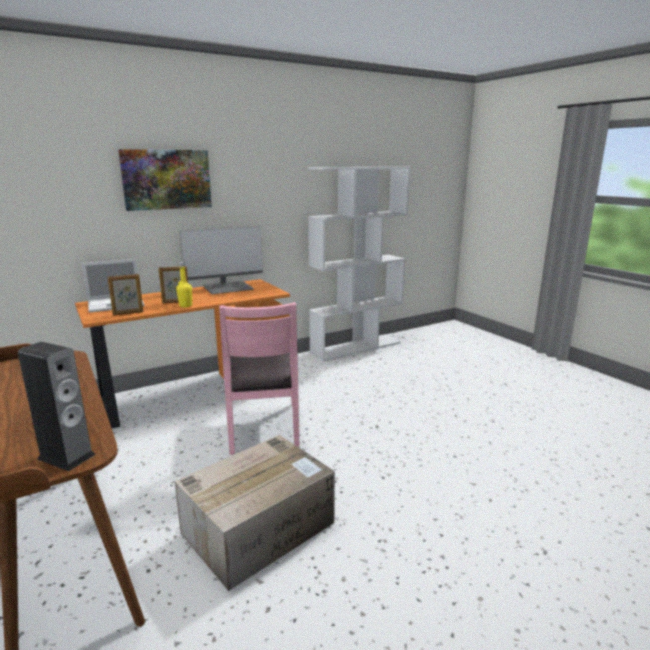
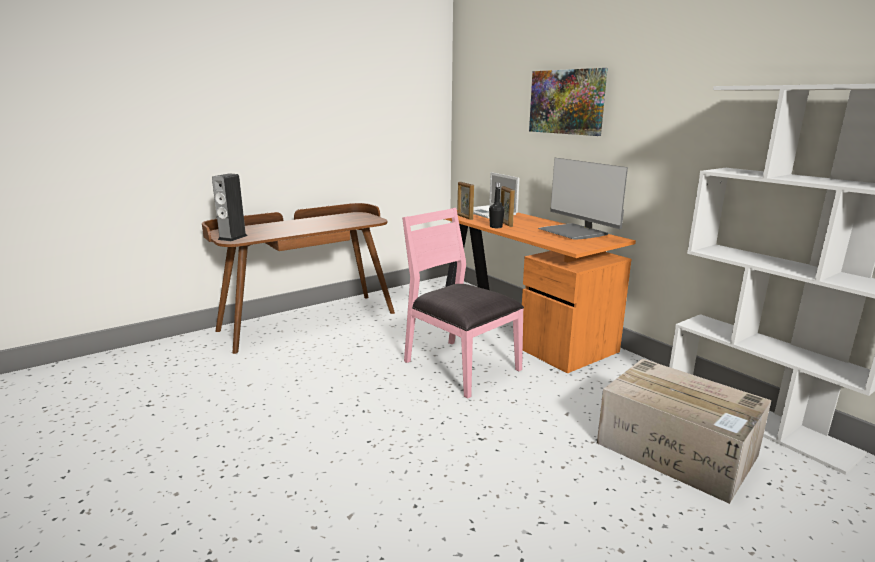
camera: 85 degrees right, 0 degrees up
(185, 306) = (496, 227): yellow bottle -> black bottle
(260, 527) = (306, 379): cardboard box -> cardboard box (678, 450)
(263, 427) = (459, 366): pink chair -> pink chair turned 60 degrees clockwise

